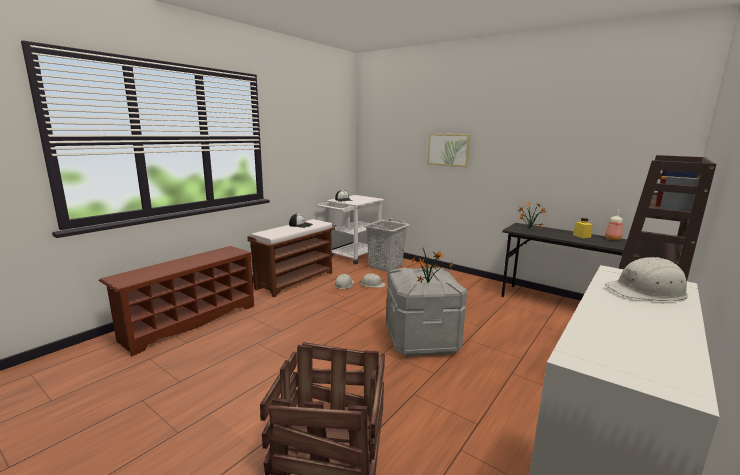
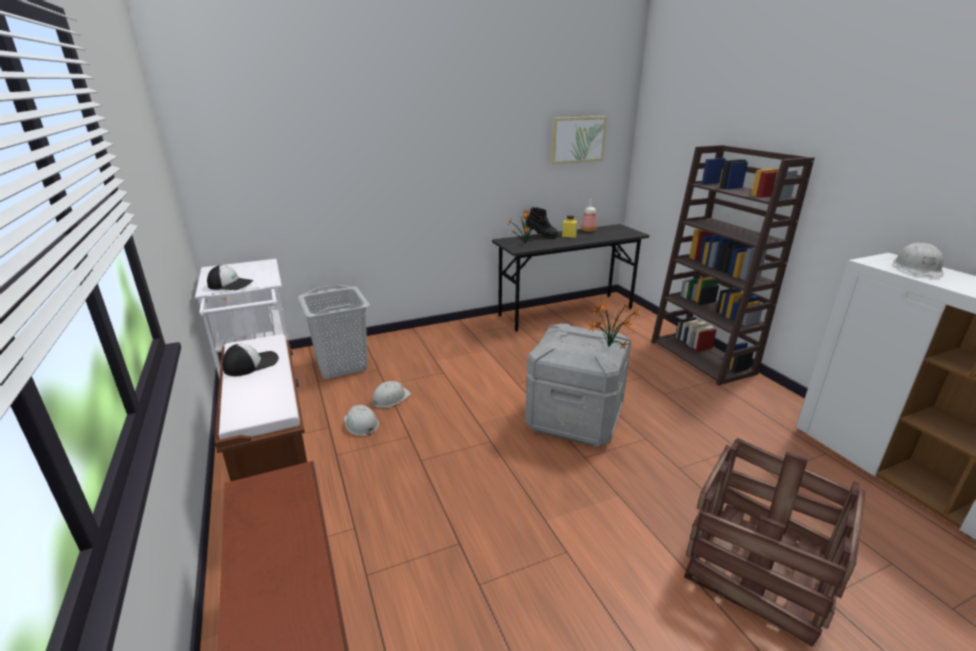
camera: 60 degrees left, 10 degrees up
(448, 149) = (384, 155): picture -> picture (577, 139)
(556, 230) = (541, 236): none -> black boot

